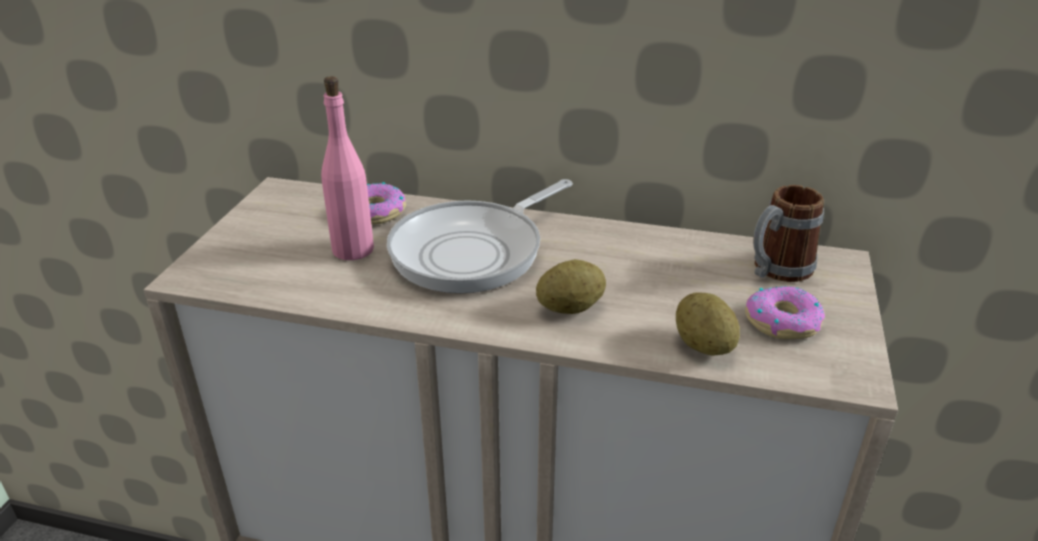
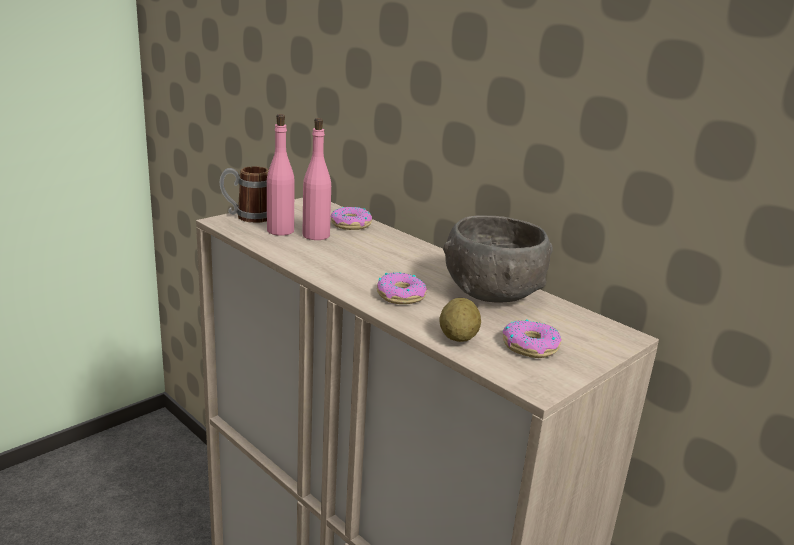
camera: 30 degrees right, 10 degrees down
(295, 260) = (280, 231): none -> pink bottle
(474, 251) = (381, 256): frying pan -> none
(570, 308) = (401, 295): potato -> donut
(658, 258) = (492, 293): none -> grey bowl
(775, 271) = (566, 324): mug -> mug (247, 217)

